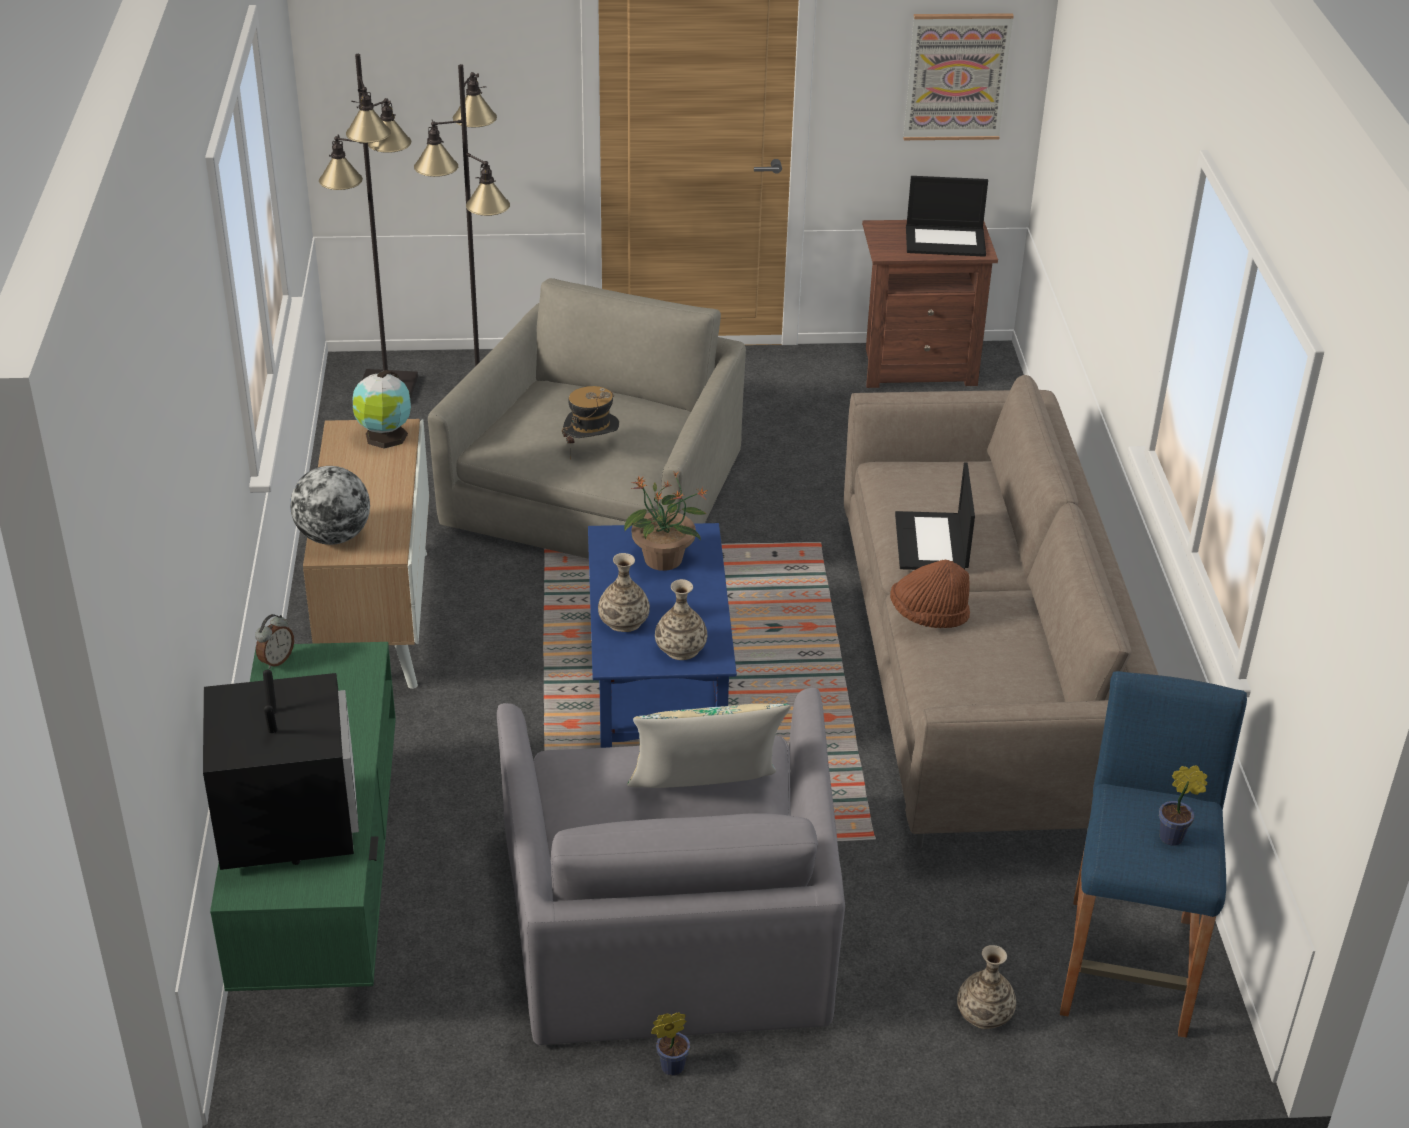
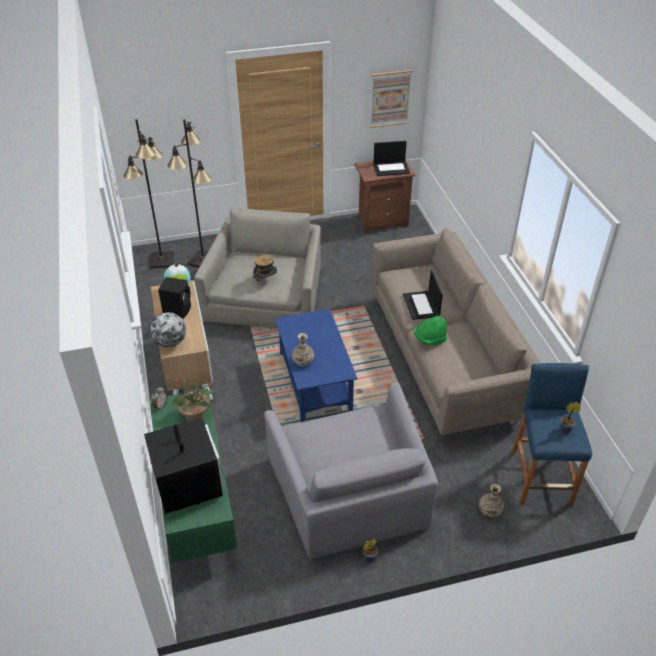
camera: 10 degrees left, 5 degrees up
(369, 474) = (178, 309): none -> black speaker
(664, 559) = (312, 329): potted plant -> potted plant (195, 415)
(681, 648) = (331, 370): vase -> none
(705, 797) = (360, 438): beige pillow -> none
(928, 615) = (429, 339): brown hat -> green hat

